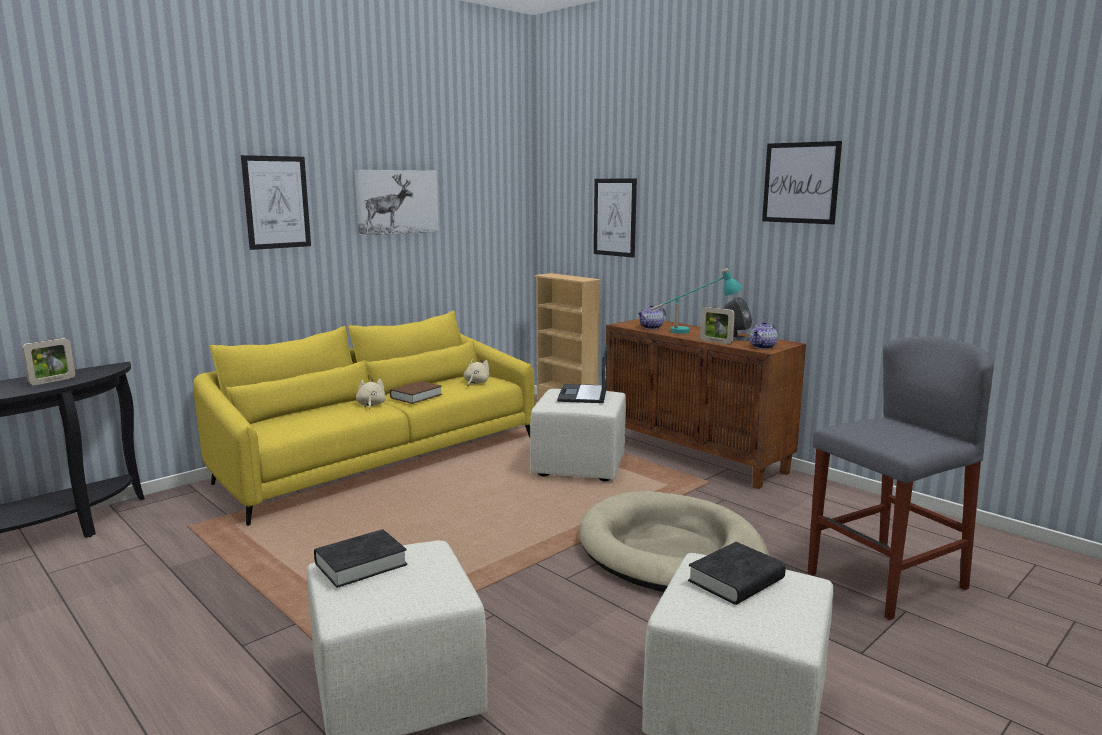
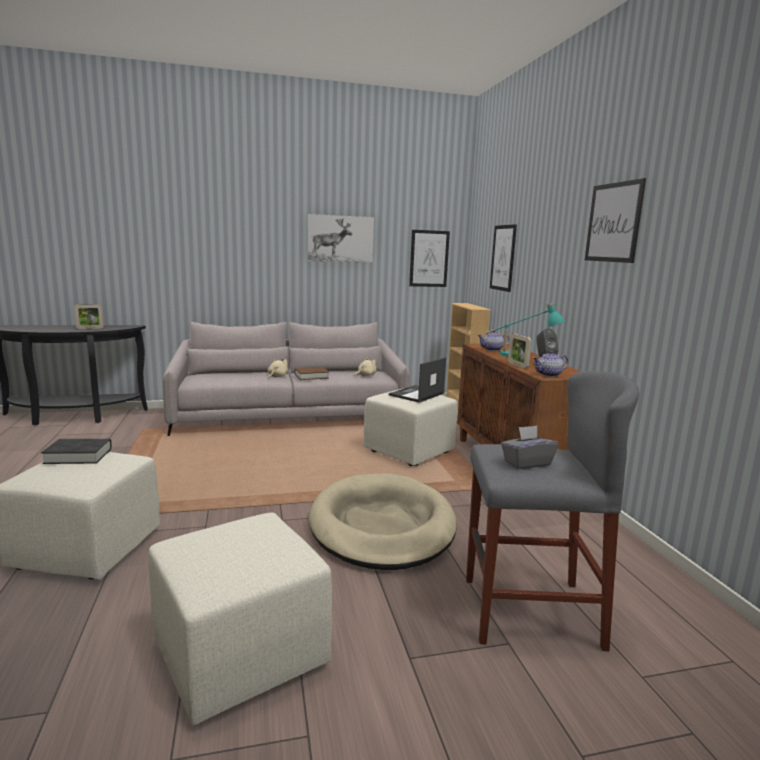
camera: 30 degrees right, 0 degrees up
(276, 202) = (248, 234): picture -> picture (429, 258)
(378, 460) = (290, 417): yellow sofa -> grey sofa
(736, 580) = (248, 539): black book -> none
(898, 435) = (526, 463): none -> grey tissue box

